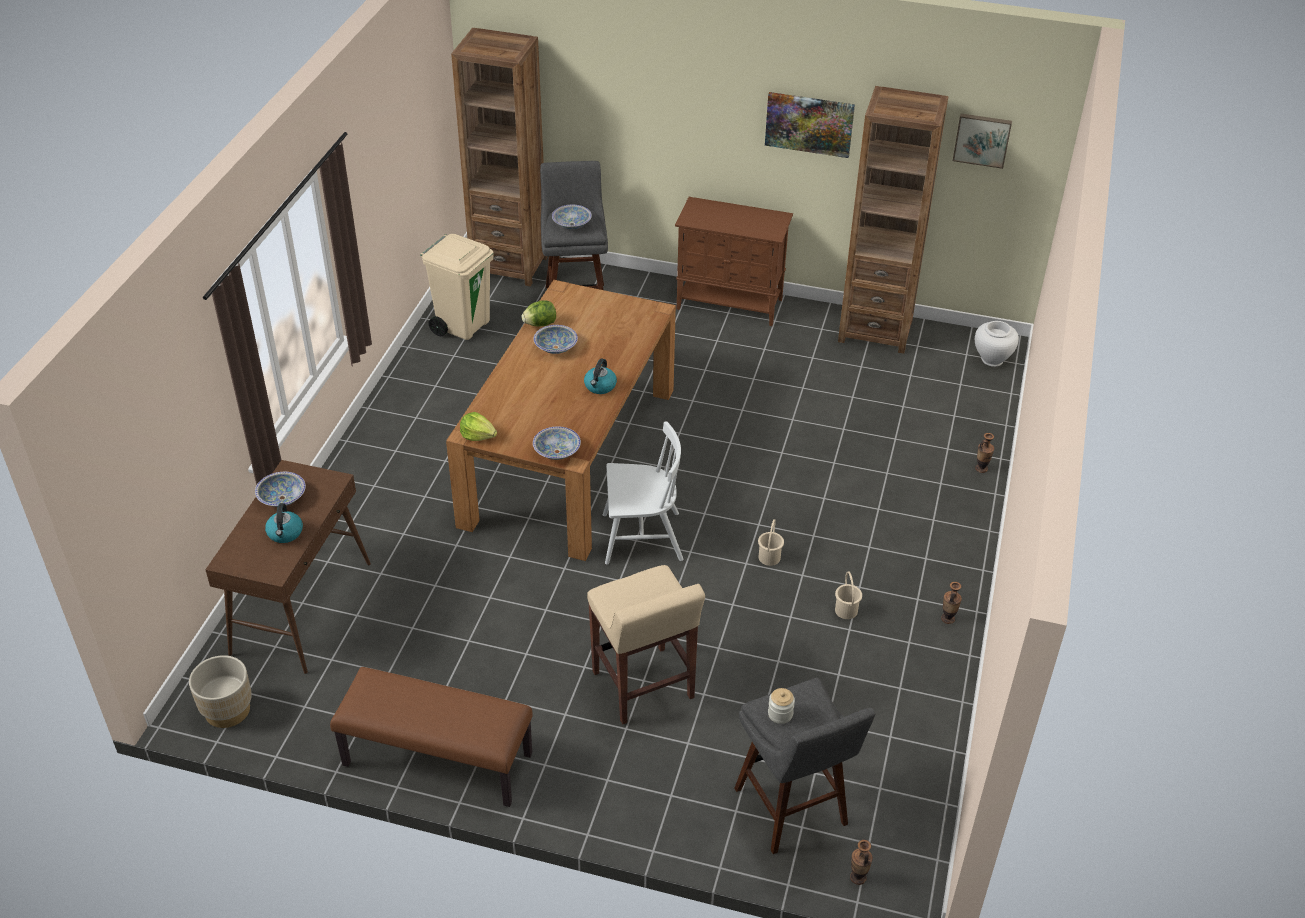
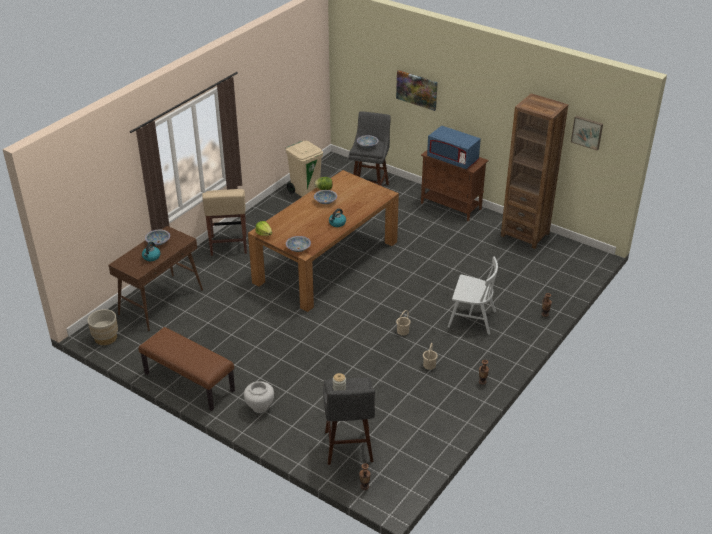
camera: 20 degrees right, 5 degrees down
(509, 266) = (344, 166): brown bookcase -> none
(641, 537) = (341, 307): white chair -> white chair (471, 319)
(643, 686) = (305, 375): beige stool -> beige stool (228, 245)
(734, 224) = (453, 159): none -> blue microwave
(809, 124) = (498, 110): picture -> picture (417, 89)
(992, 359) = (584, 261): white vase -> white vase (260, 407)

